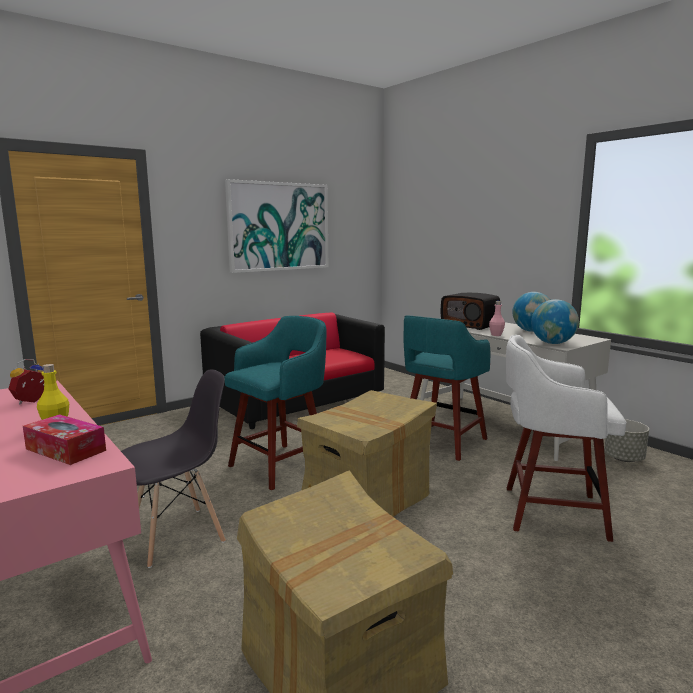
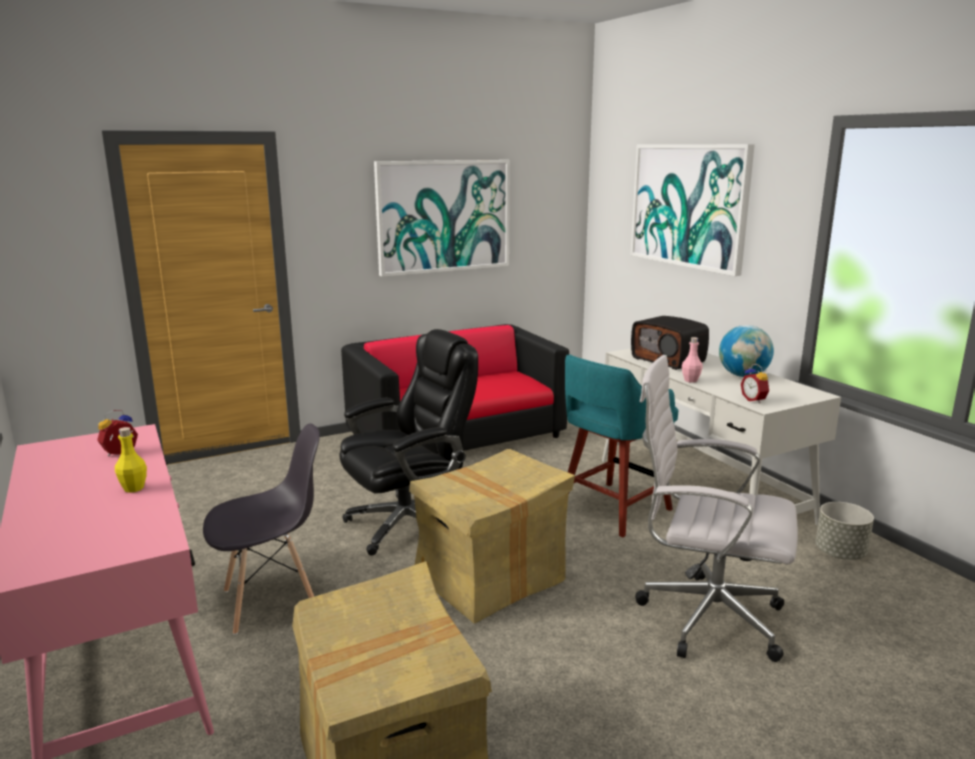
camera: 10 degrees right, 5 degrees up
(65, 450) = (133, 521): tissue box -> none
(281, 465) = (409, 524): turquoise stool -> black office chair
(468, 213) = (688, 205): none -> picture
(550, 512) = (704, 617): white stool -> white office chair
(553, 343) = (754, 400): globe -> alarm clock

